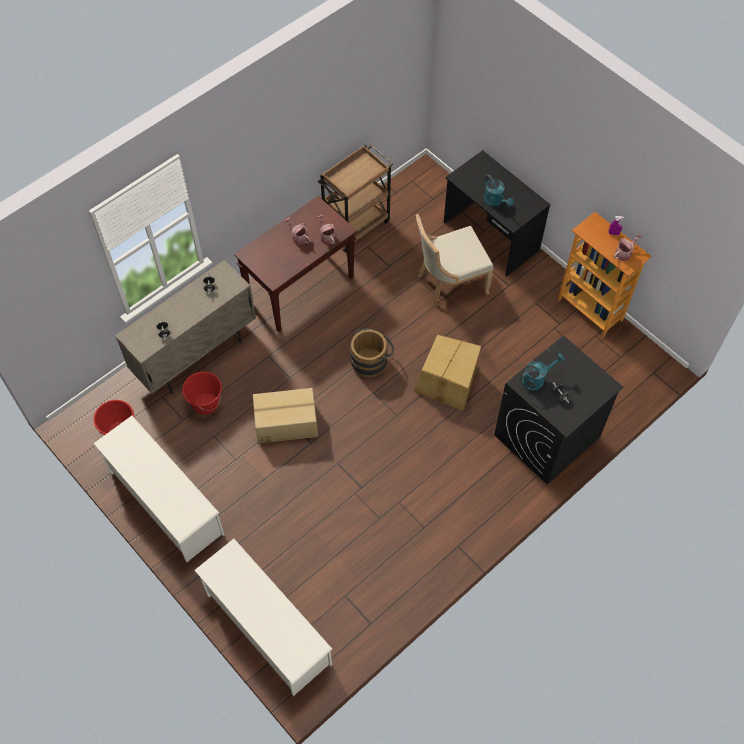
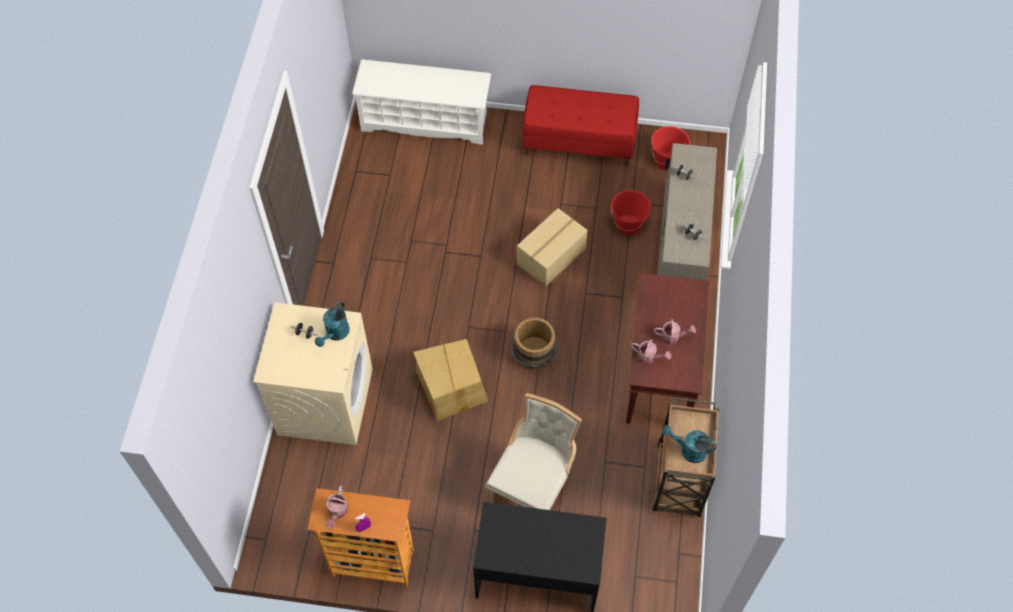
camera: 140 degrees right, 0 degrees up
(165, 502) = (579, 142): white shoe rack -> red bench
(495, 202) = (530, 525): turquoise watering can -> turquoise watering can (688, 450)
(546, 436) = (325, 401): black washing machine -> beige washing machine

